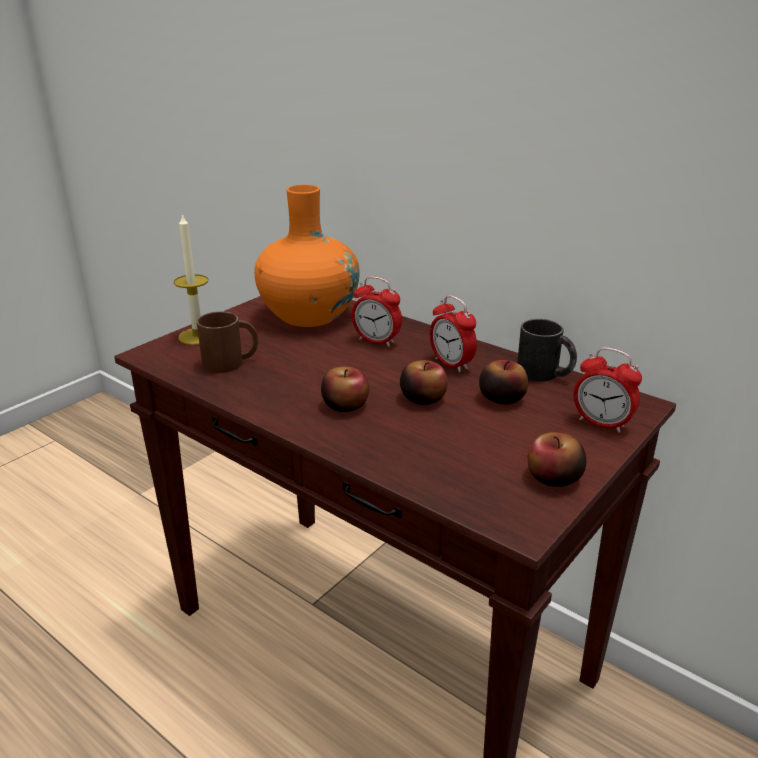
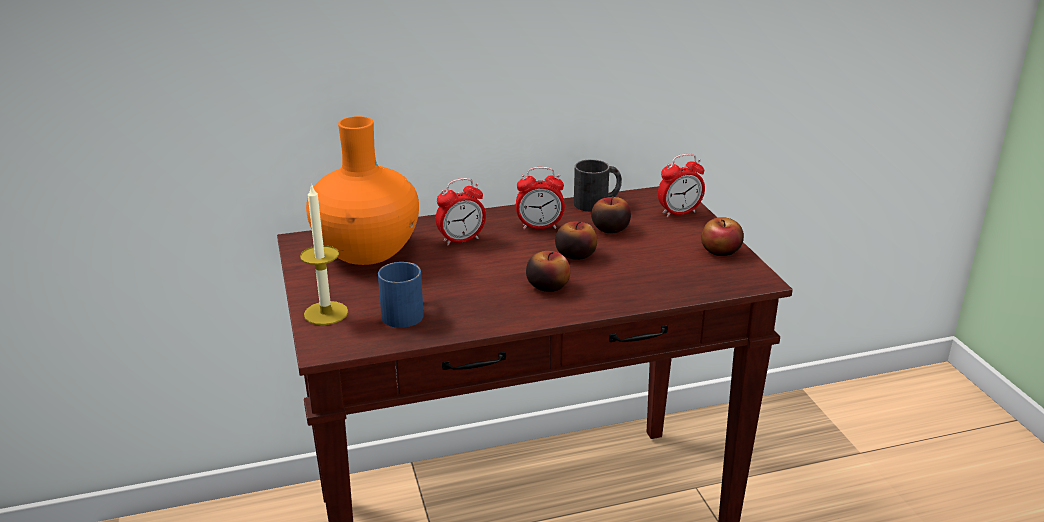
camera: 55 degrees left, 0 degrees up
(231, 362) = (406, 311): brown mug -> blue mug

